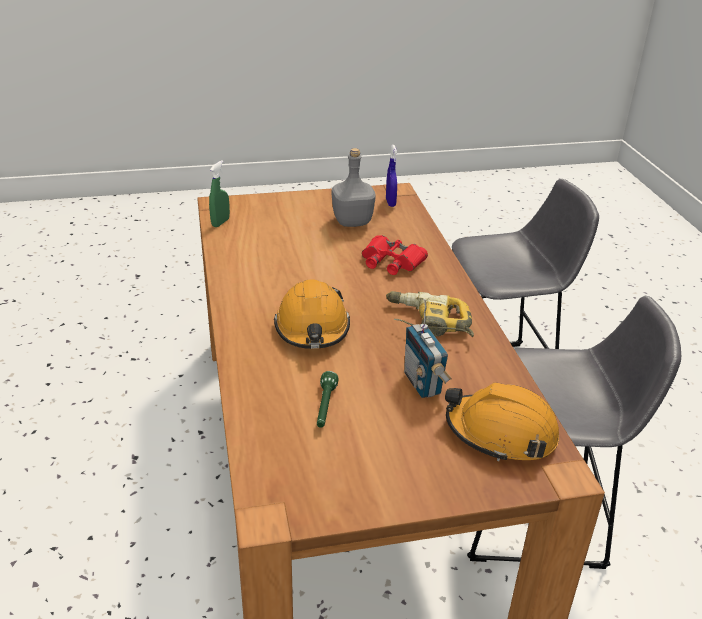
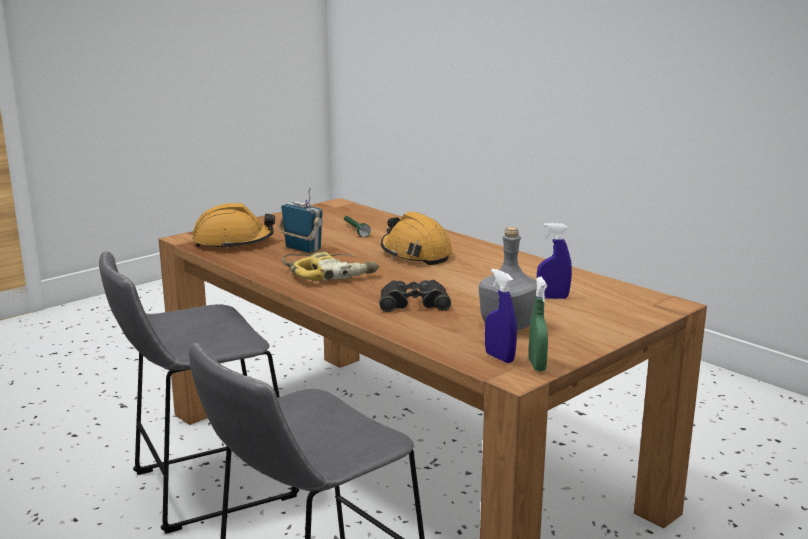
camera: 150 degrees right, 15 degrees down
(220, 222) = (628, 291): green spray bottle -> green spray bottle (537, 365)
(282, 234) = (552, 297): none -> blue spray bottle
(391, 261) = (414, 303): red binoculars -> black binoculars

